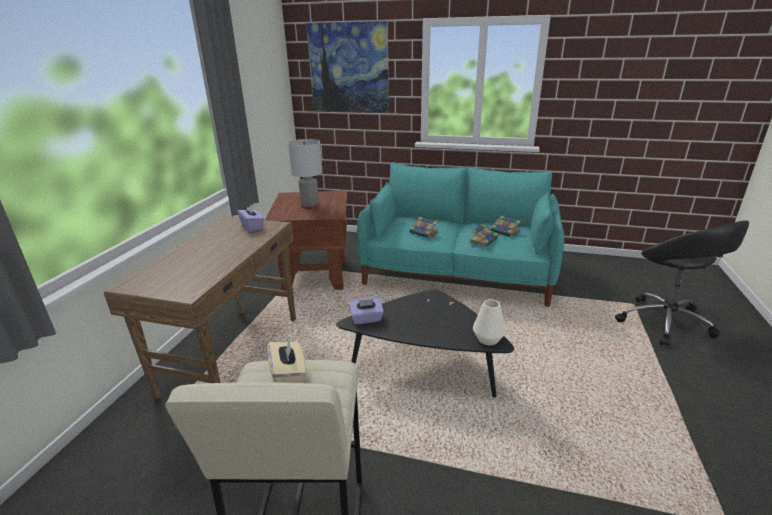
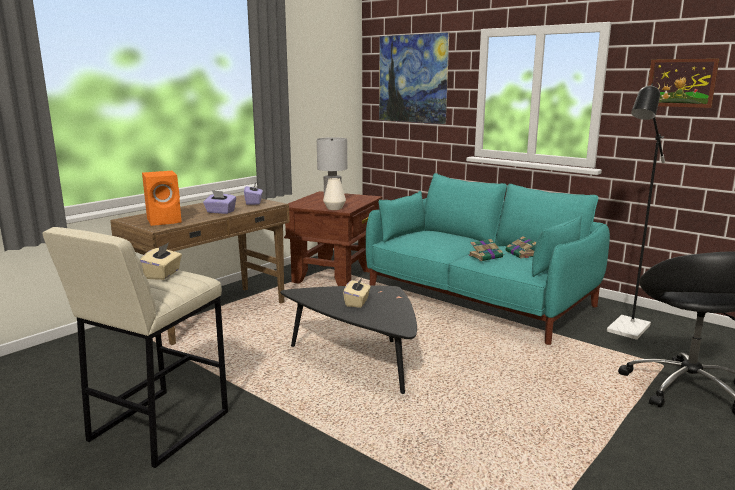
camera: 25 degrees right, 10 degrees down
(183, 278) = (165, 220): none -> orange speaker
(366, 319) = (309, 292): purple tissue box -> purple tissue box (220, 212)
(424, 233) = (433, 242): book -> none
(424, 320) = (357, 302): none -> beige tissue box
(488, 339) = (398, 325): white vase -> white vase (334, 208)
(582, 278) = (625, 331): none -> black floor lamp
(609, 71) = (681, 83): none -> picture

